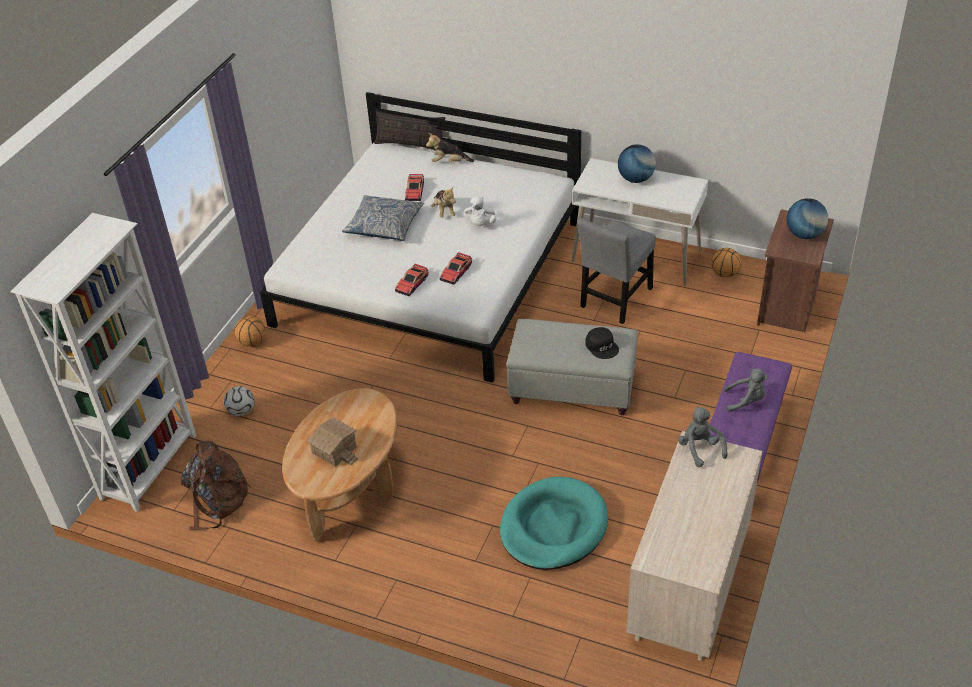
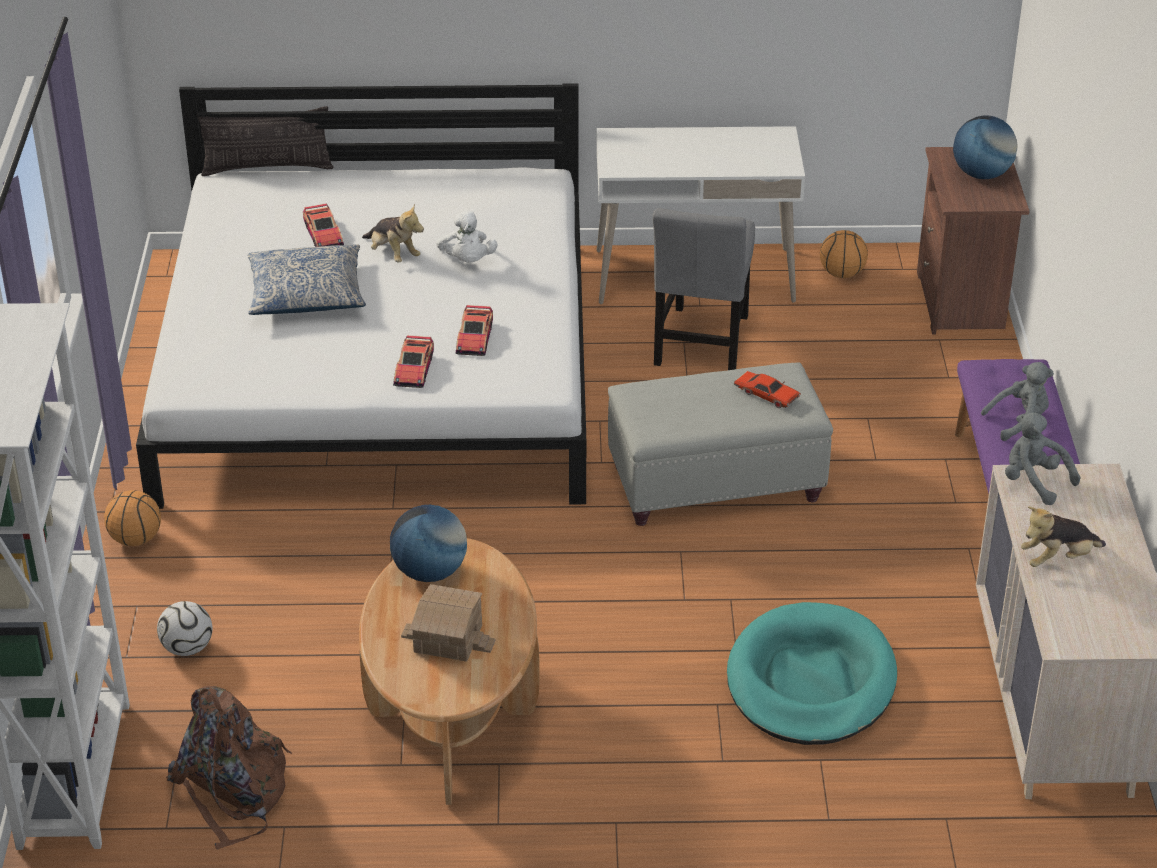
camera: 25 degrees left, 5 degrees down
(449, 162) = (352, 181): plush toy -> plush toy (1058, 559)
(602, 346) = (766, 395): black cap -> red toy car
(635, 179) = (687, 145): globe -> globe (430, 572)

